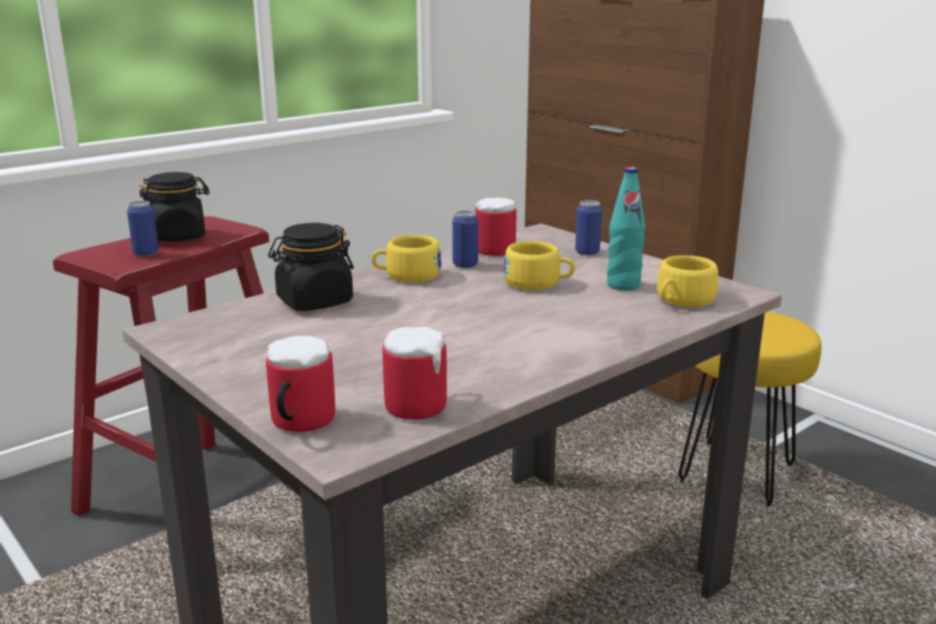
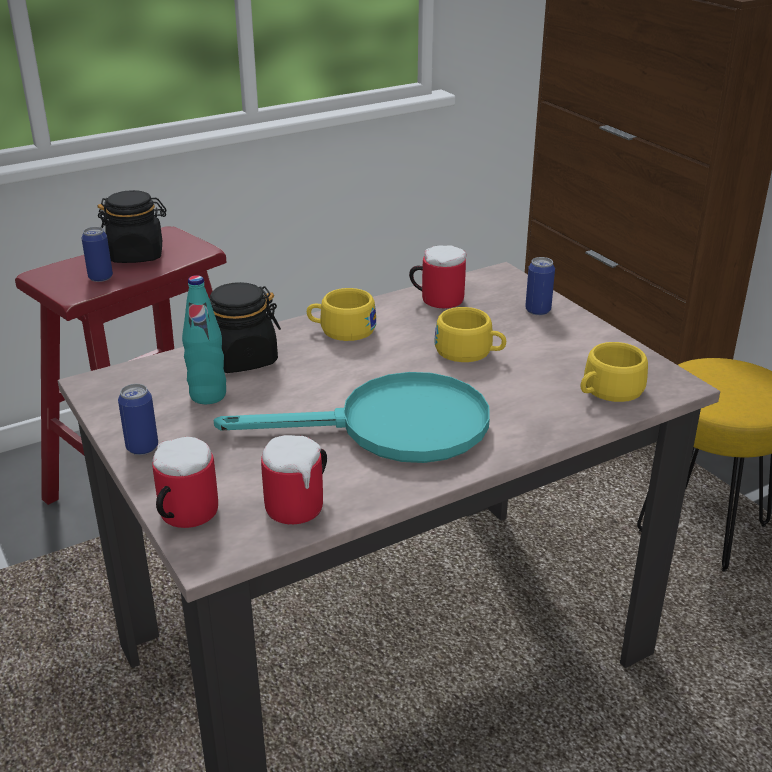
camera: 10 degrees right, 10 degrees up
(465, 265) = (405, 319): can -> can (142, 447)
(489, 340) = (392, 428): none -> turquoise frying pan
(623, 285) = (556, 363): turquoise bottle -> turquoise bottle (208, 395)

